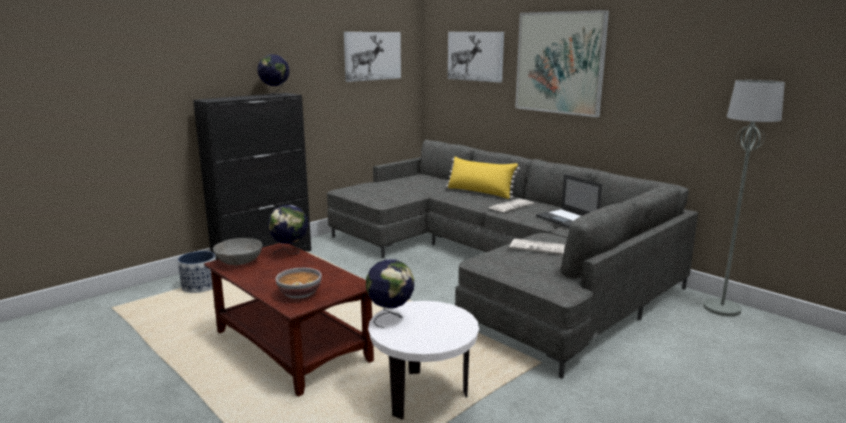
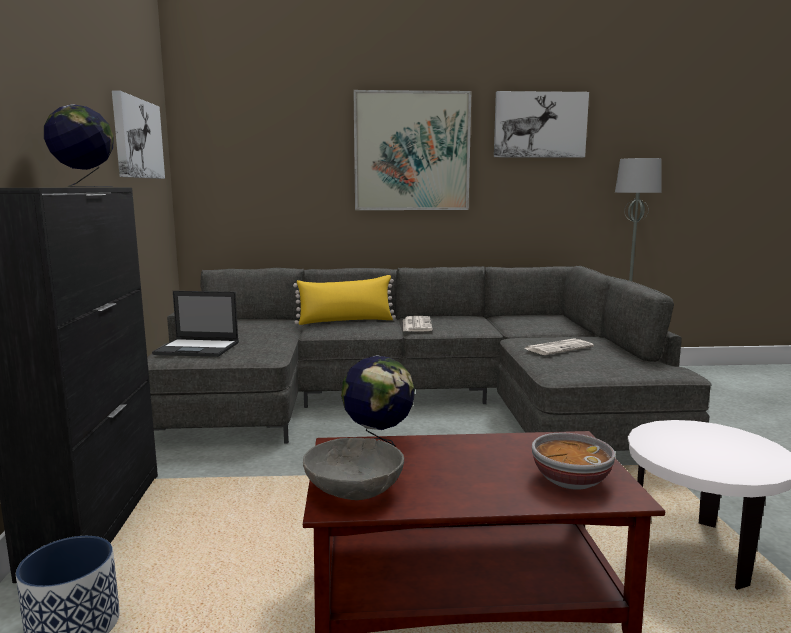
camera: 50 degrees left, 5 degrees down
(390, 318) = (677, 458): globe -> none
(476, 56) = (279, 146): picture -> picture (539, 125)
(567, 219) = (494, 323): laptop -> laptop (198, 348)

